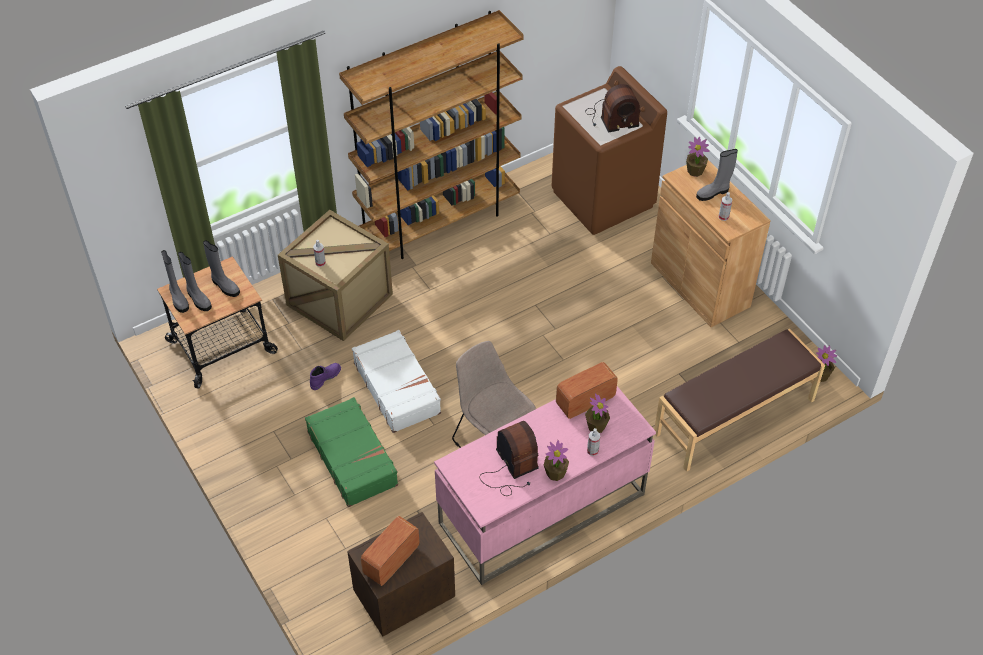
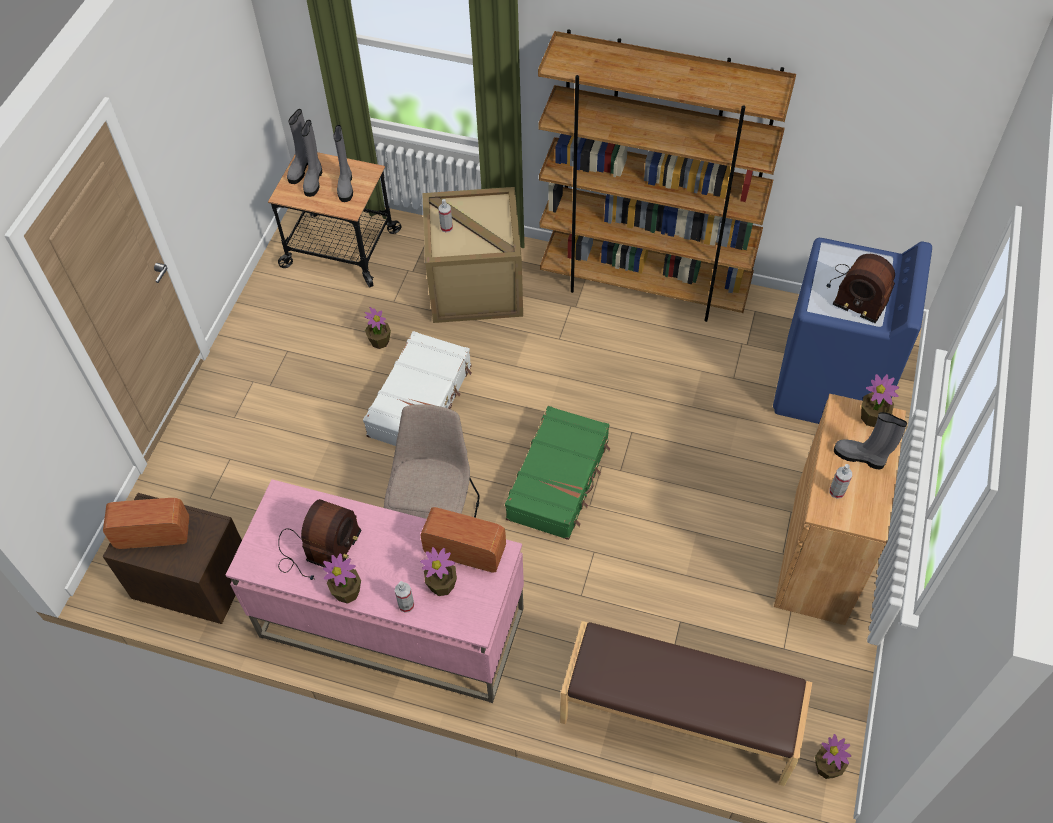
camera: 50 degrees right, 5 degrees up
(325, 377) = (379, 341): purple boot -> potted plant
(353, 458) = (311, 428): green suitcase -> green suitcase (559, 480)
(603, 199) = (830, 387): brown washing machine -> blue washing machine

